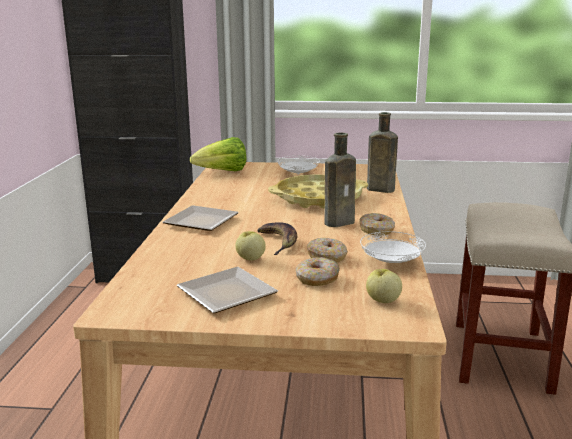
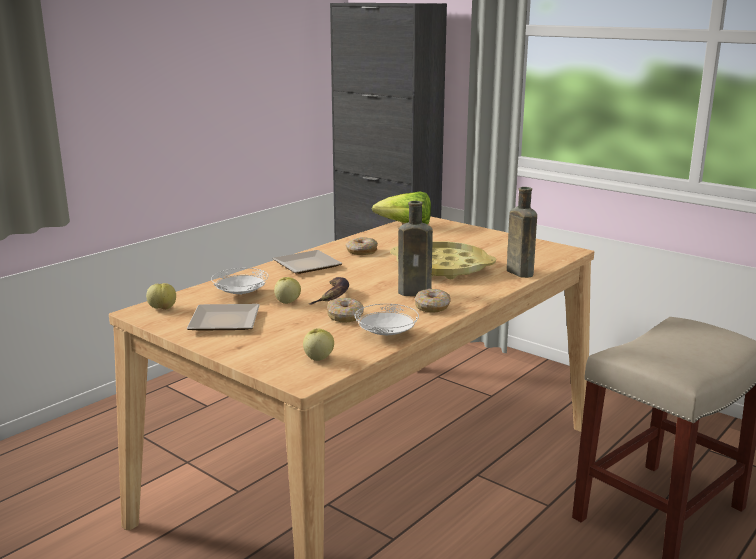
camera: 35 degrees right, 0 degrees up
(132, 301) = (162, 308): none -> apple
(298, 174) = (472, 241): white plate -> white plate (241, 294)
(317, 279) = (304, 330): donut -> donut (361, 252)

